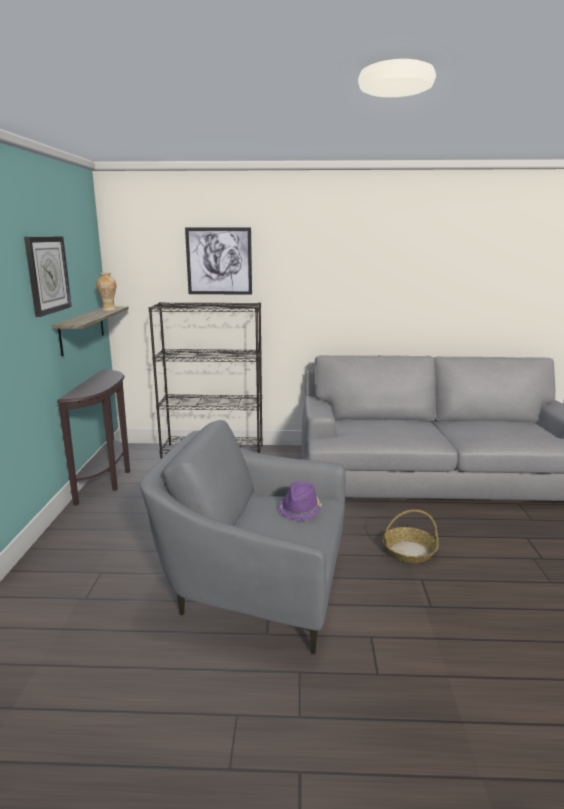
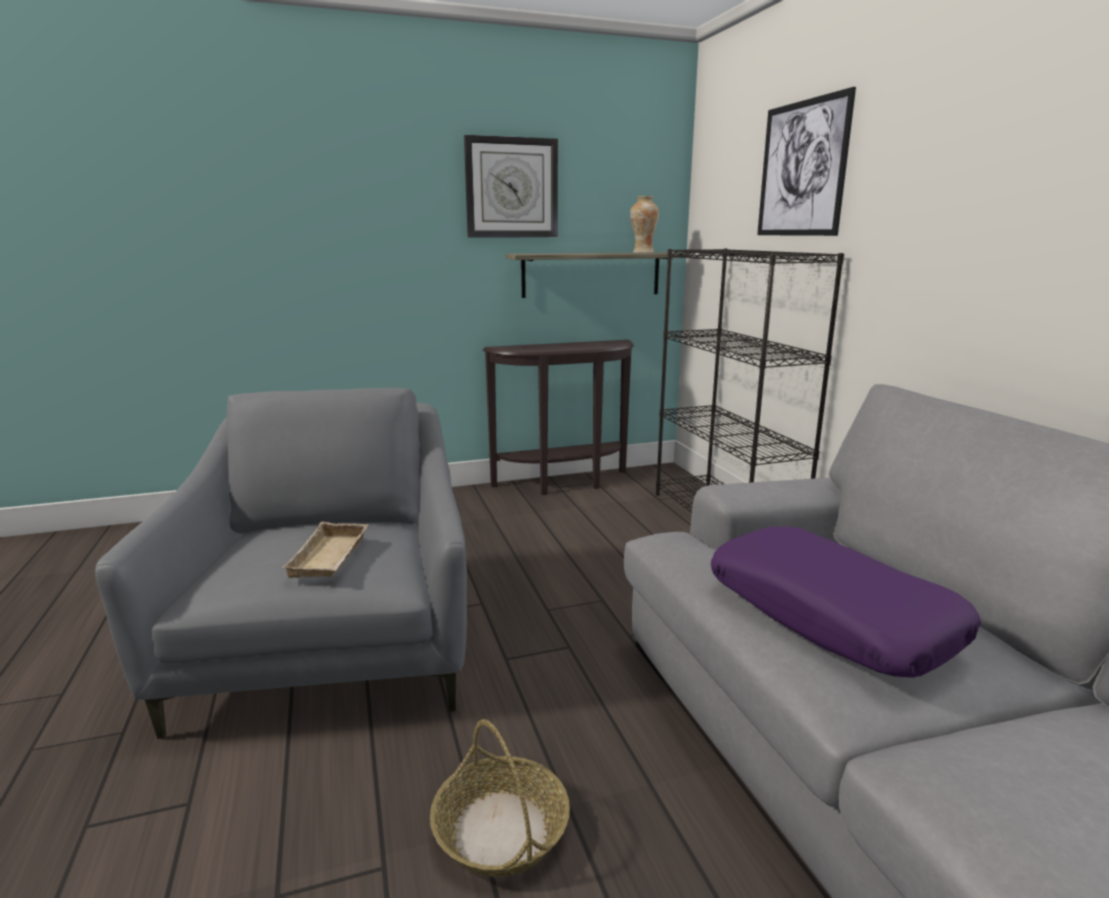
camera: 70 degrees right, 0 degrees up
(300, 509) = (331, 557): purple hat -> beige tray
(400, 431) = (830, 615): none -> purple pillow

